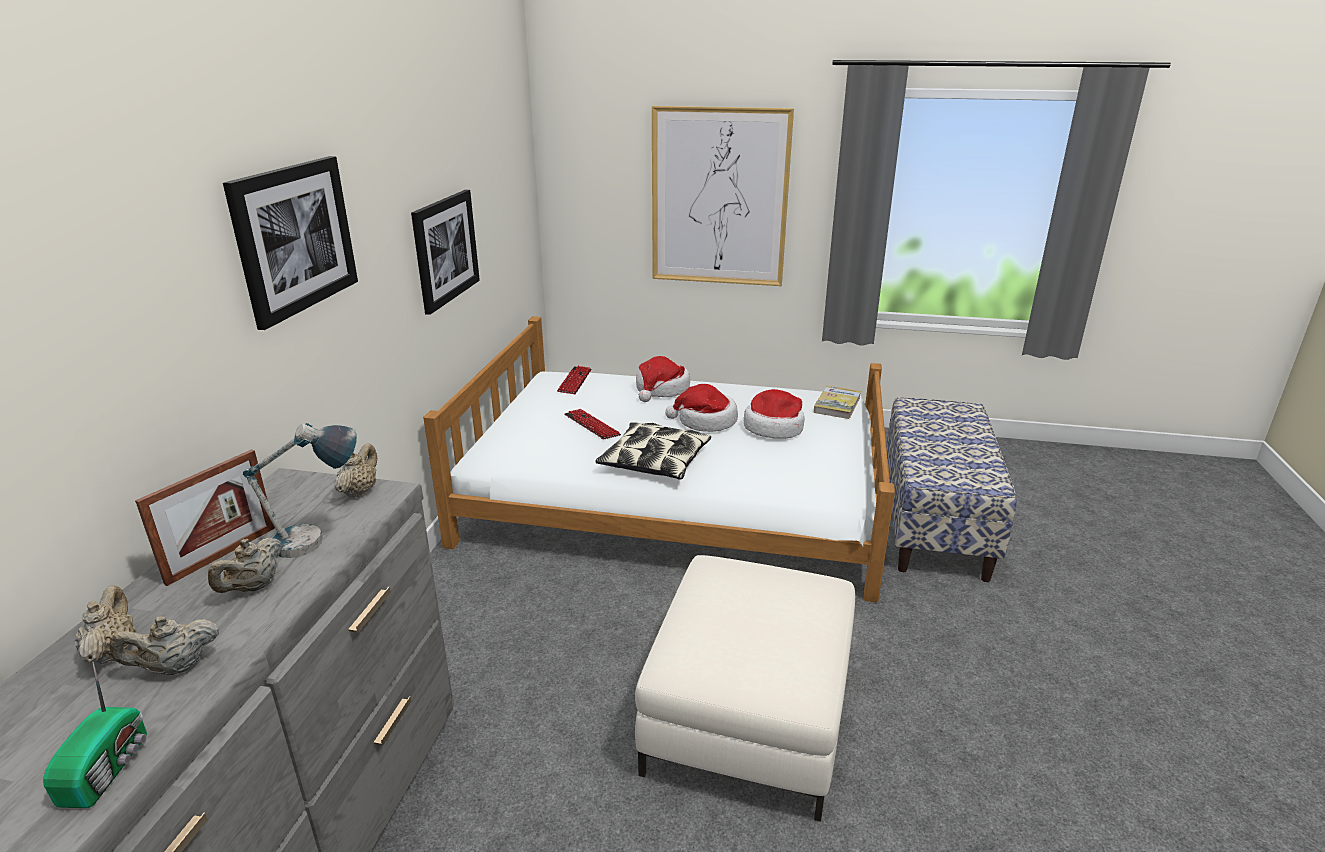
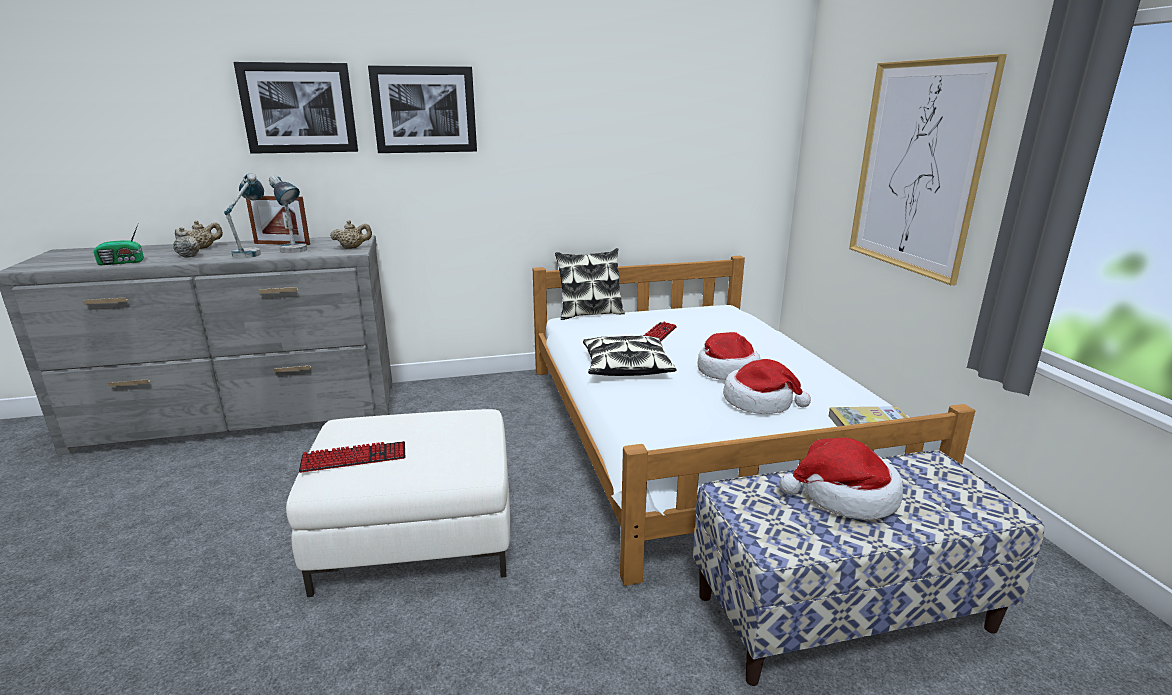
camera: 65 degrees right, 5 degrees down
(254, 587) = (252, 252): beige teapot -> table lamp
(445, 249) = (606, 161): picture -> picture (299, 108)
(474, 443) = (590, 313): none -> pillow
(574, 381) = (724, 314): keyboard -> keyboard (354, 458)
(662, 390) = (761, 344): hat -> hat (844, 496)

